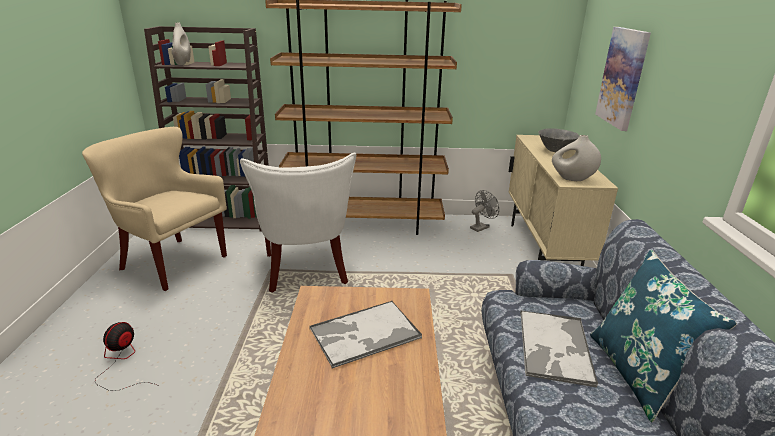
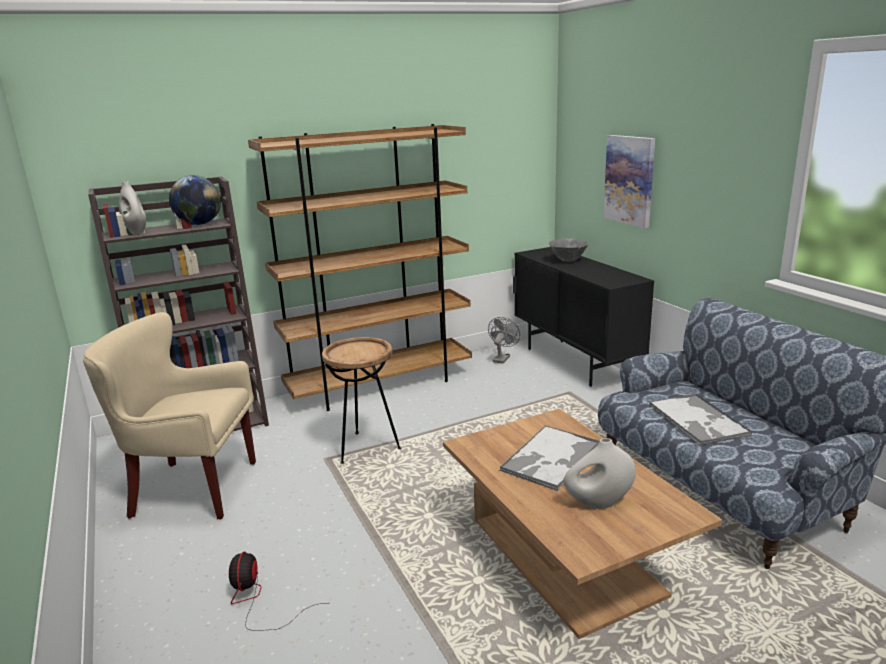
camera: 25 degrees left, 5 degrees down
(229, 64) = (199, 224): none -> globe
(305, 270) = (366, 448): white armchair -> brown side table
(543, 249) = (575, 362): beige cabinet -> black cabinet
(572, 179) = (611, 281): white vase -> white vase (598, 503)
(637, 373) = (765, 418): blue pillow -> none

